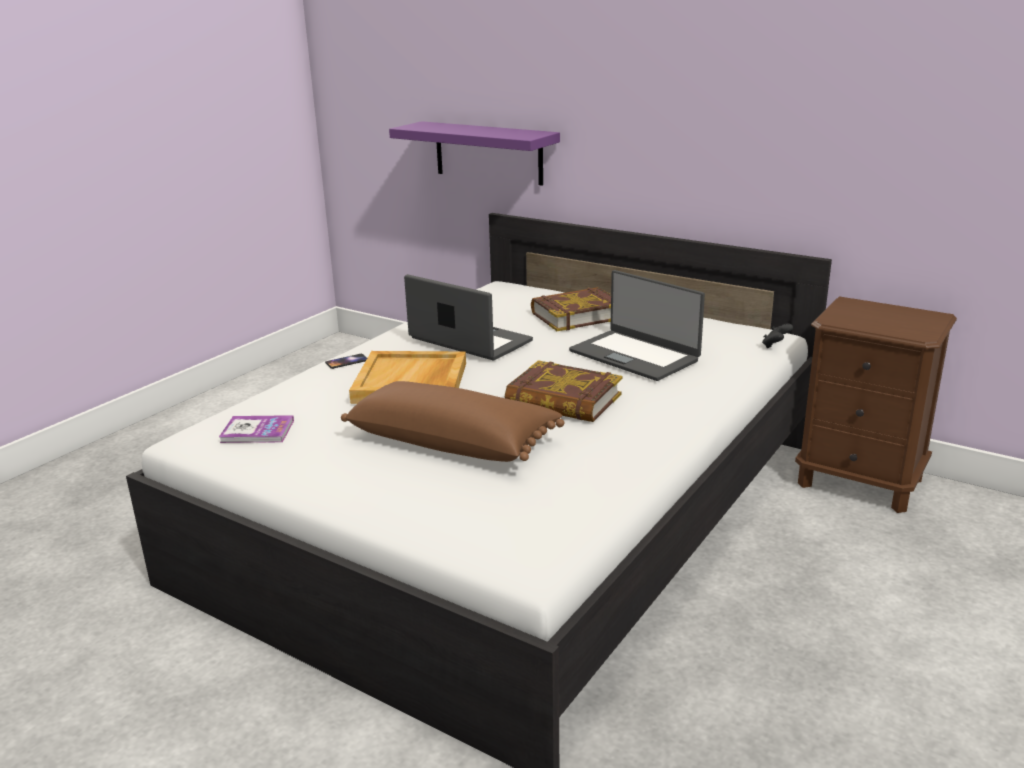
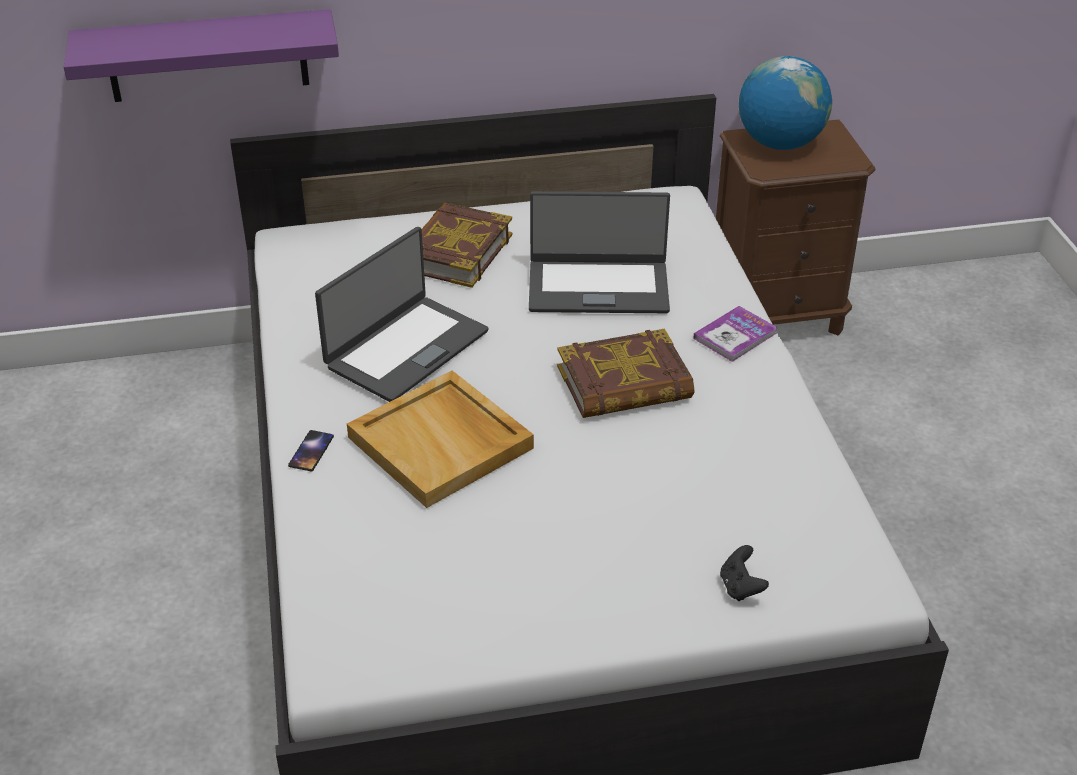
camera: 45 degrees left, 15 degrees up
(257, 431) = (392, 604): book -> book (735, 336)
(454, 442) = (609, 495): brown pillow -> none
(469, 340) = (405, 348): laptop -> laptop turned 135 degrees clockwise
(775, 346) = (695, 211): black game controller -> black game controller (740, 587)
(873, 312) = (780, 143): none -> globe

